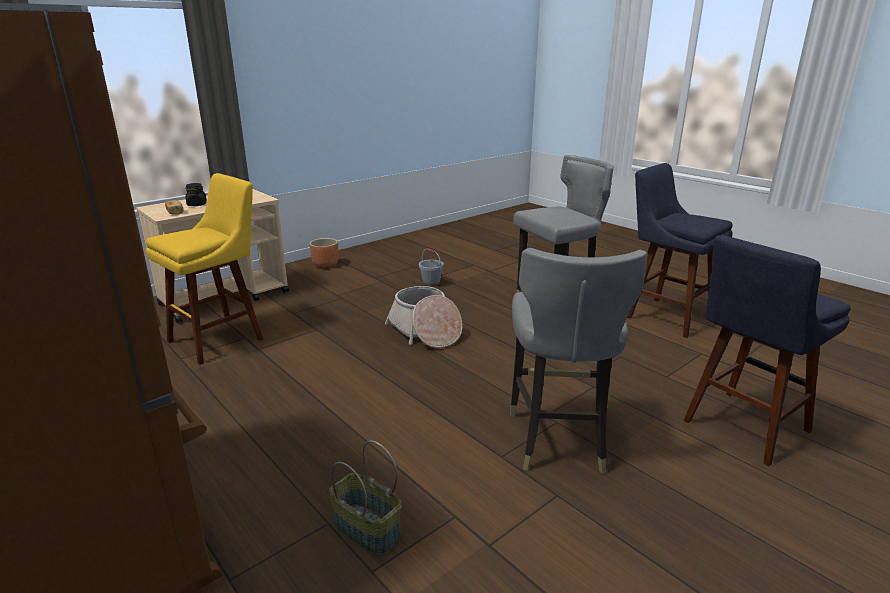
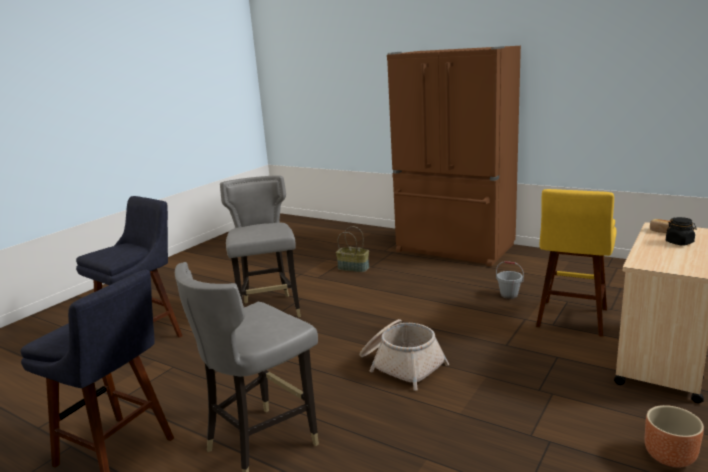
camera: 165 degrees right, 5 degrees down
(431, 283) = (456, 449): grey bucket -> grey bucket (509, 295)

